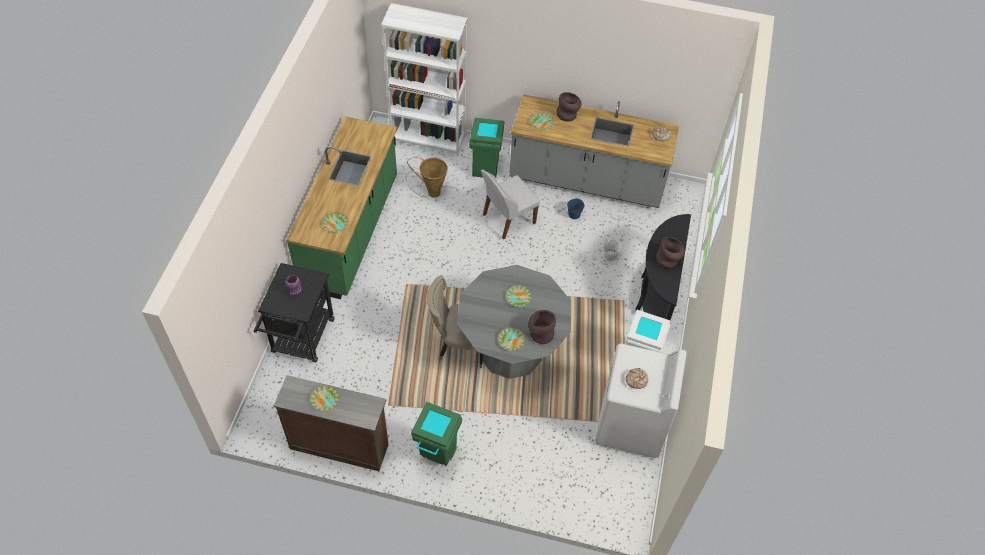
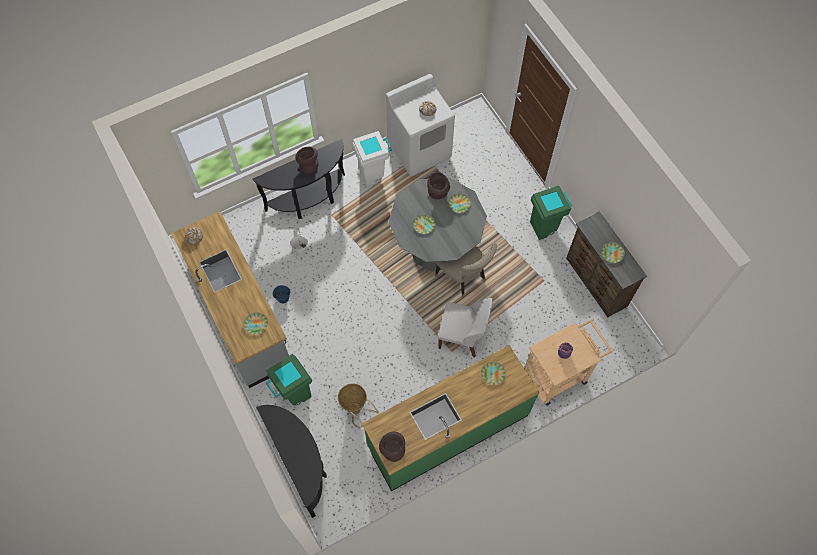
camera: 130 degrees left, 10 degrees up
(301, 340) = (560, 374): black cart -> beige cart
(428, 139) = (302, 465): white bookcase -> black console table
(507, 219) = (330, 337): white chair -> white chair (462, 337)
(568, 114) = (229, 313): brown vase -> brown vase (392, 449)

